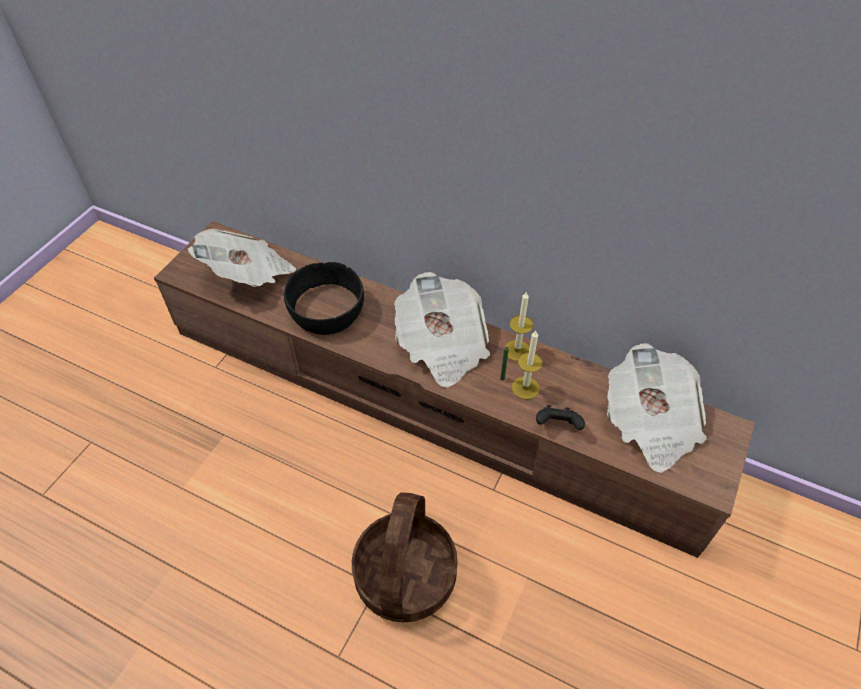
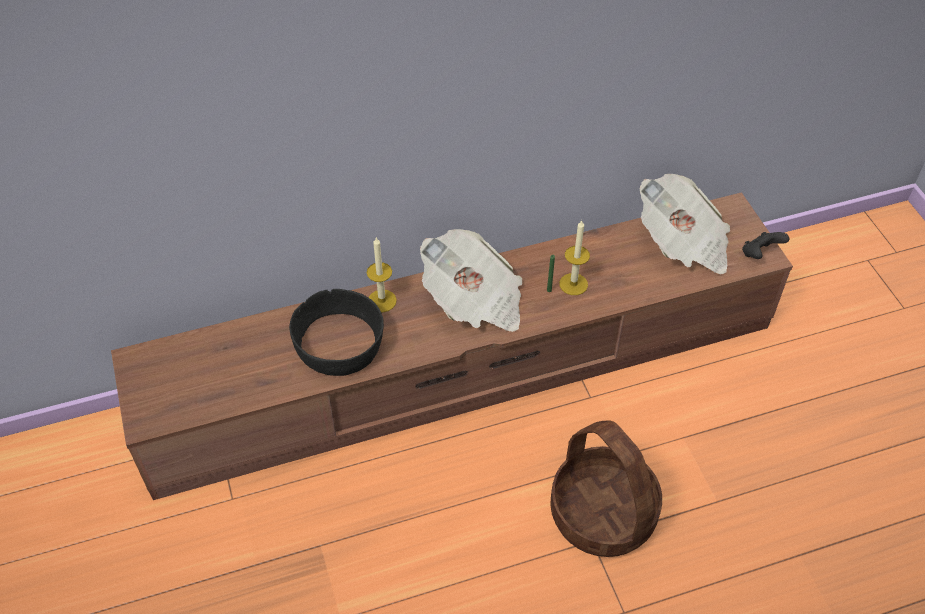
camera: 45 degrees left, 0 degrees up
(249, 275) = (224, 370): newspaper -> none
(517, 350) = (534, 260): candle -> candle (382, 301)
(557, 425) = (627, 294): black game controller -> black game controller (760, 254)

